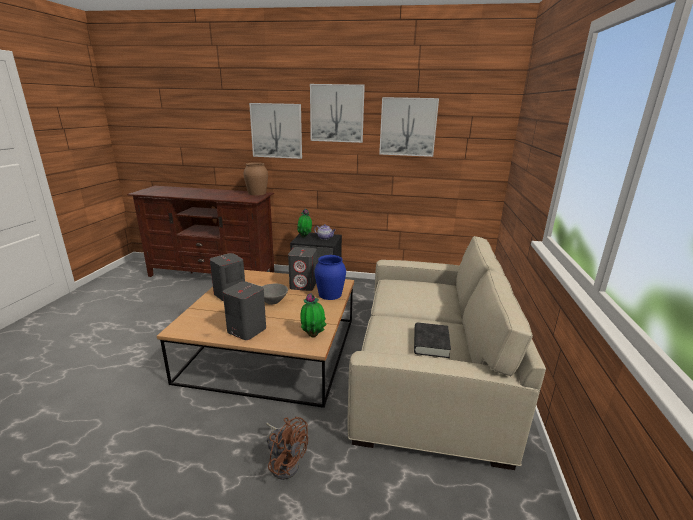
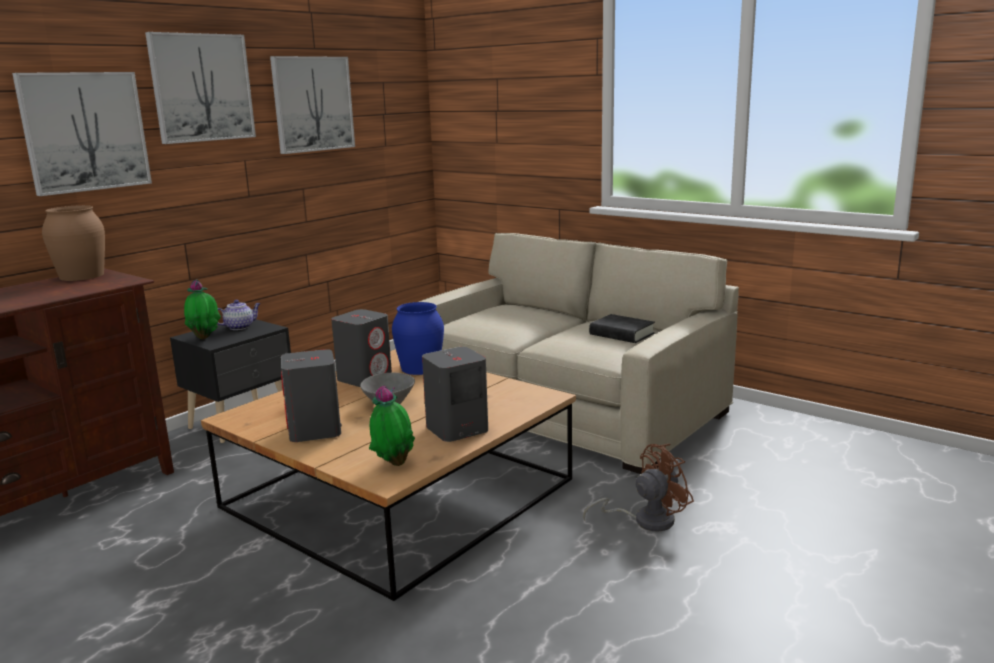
camera: 60 degrees left, 5 degrees down
(313, 335) = (519, 393): potted plant -> potted plant (393, 464)

